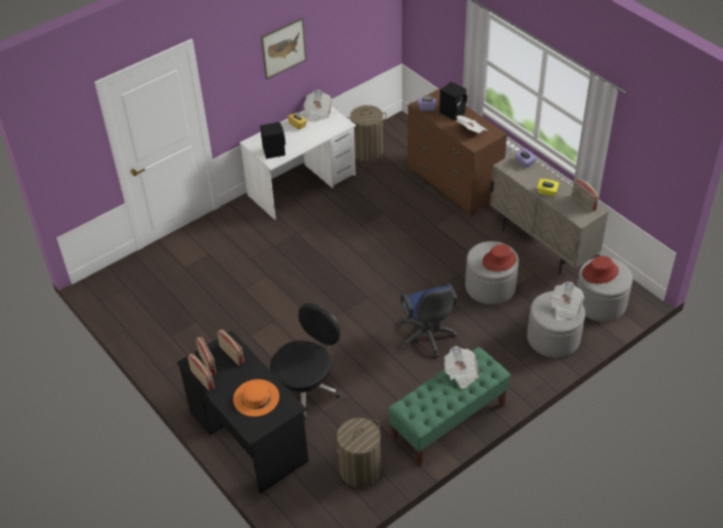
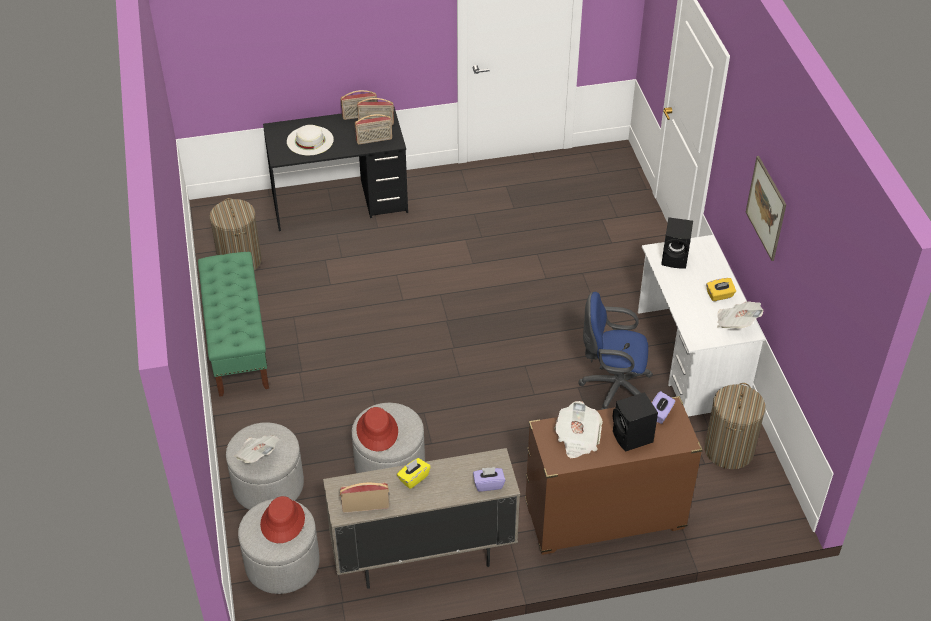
camera: 115 degrees right, 0 degrees up
(256, 397) = (310, 140): orange hat -> white hat
(306, 387) = (365, 258): black office chair -> none
(427, 338) = (357, 373): blue office chair -> blue office chair (613, 388)
(461, 373) = (239, 314): newspaper -> none

